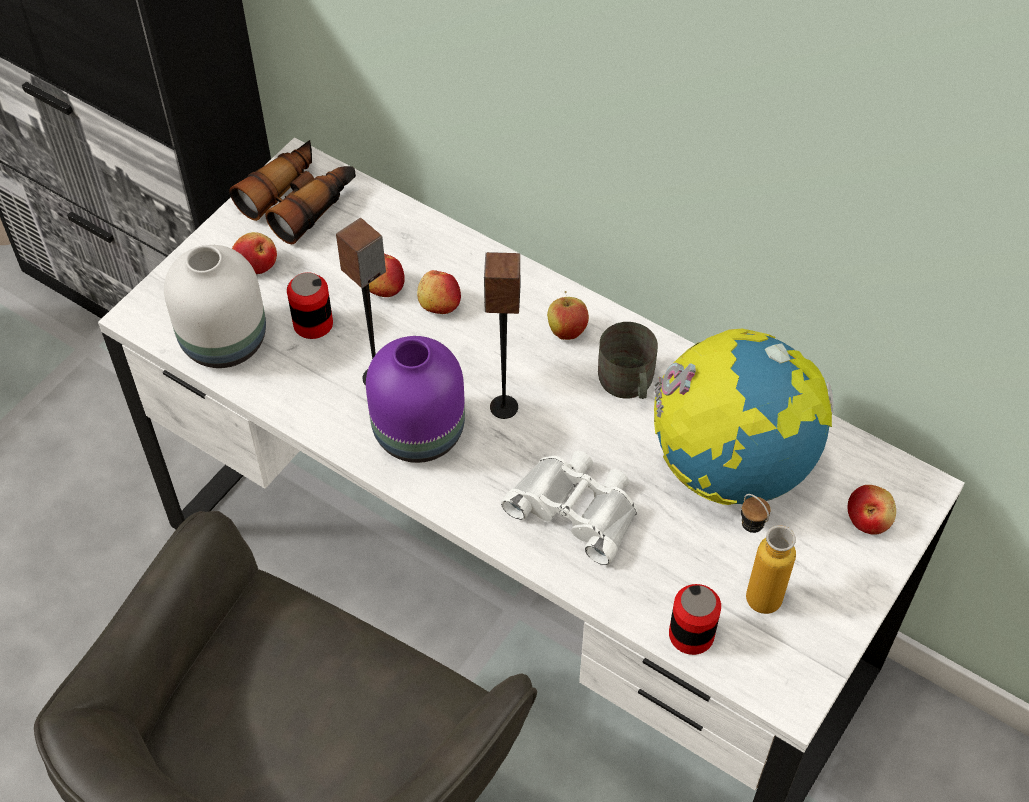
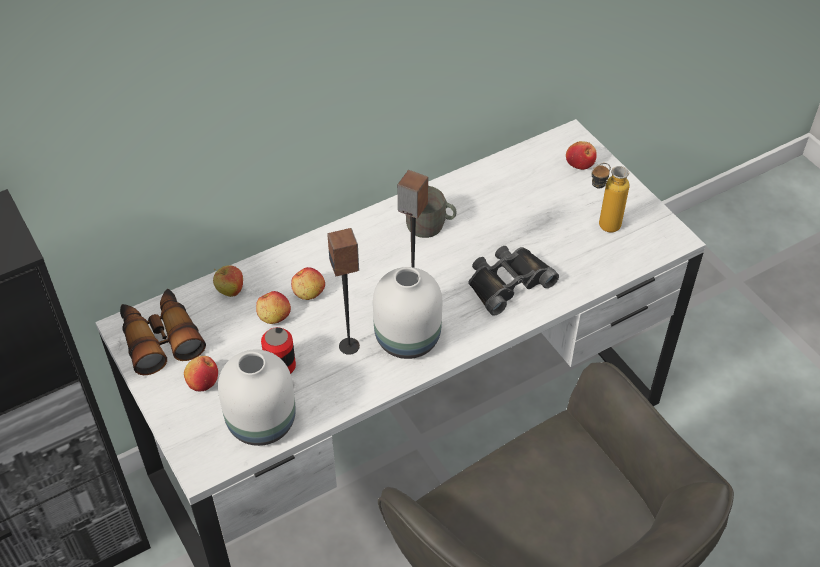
camera: 65 degrees left, 5 degrees down
(418, 435) = (409, 339): purple vase -> white vase
(567, 331) = (372, 238): apple -> apple (230, 291)
(576, 508) = (507, 282): white binoculars -> black binoculars
(691, 635) = (618, 264): can -> none
(731, 465) = (515, 203): globe -> none

